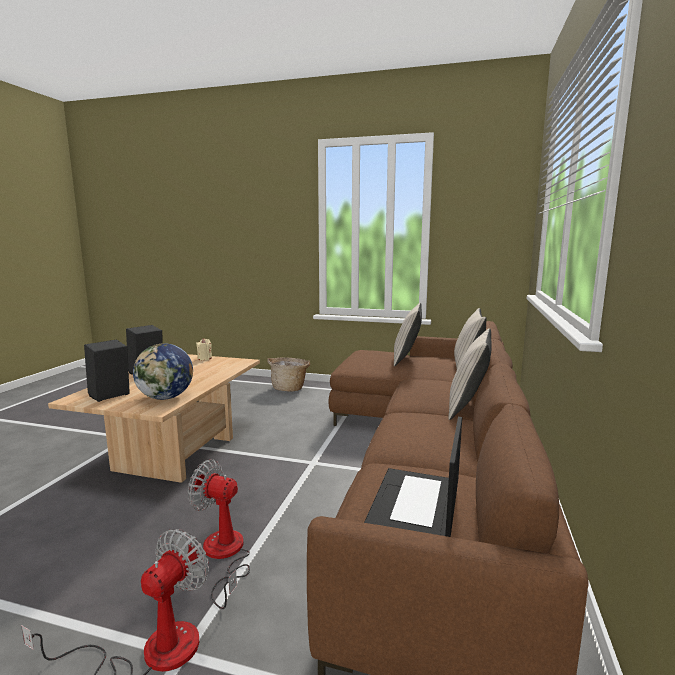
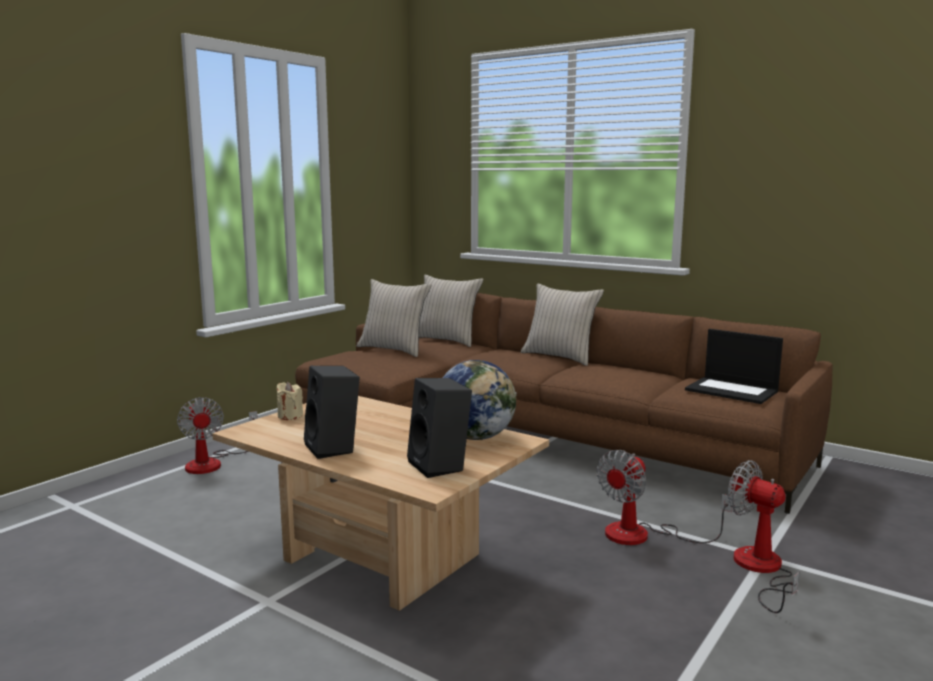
camera: 70 degrees left, 0 degrees up
(289, 388) = (213, 462): basket -> fan

